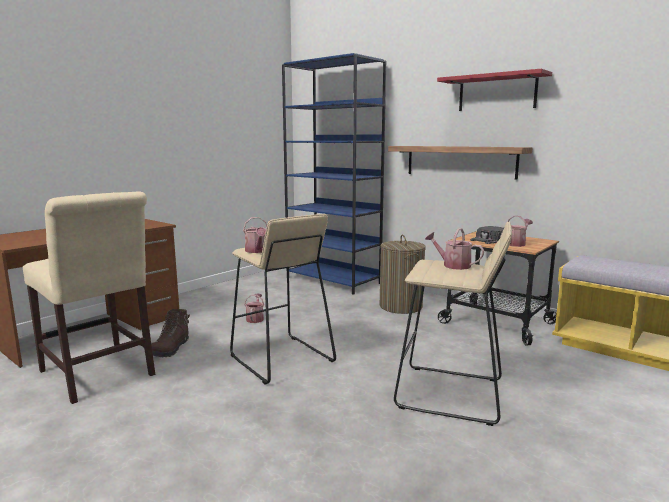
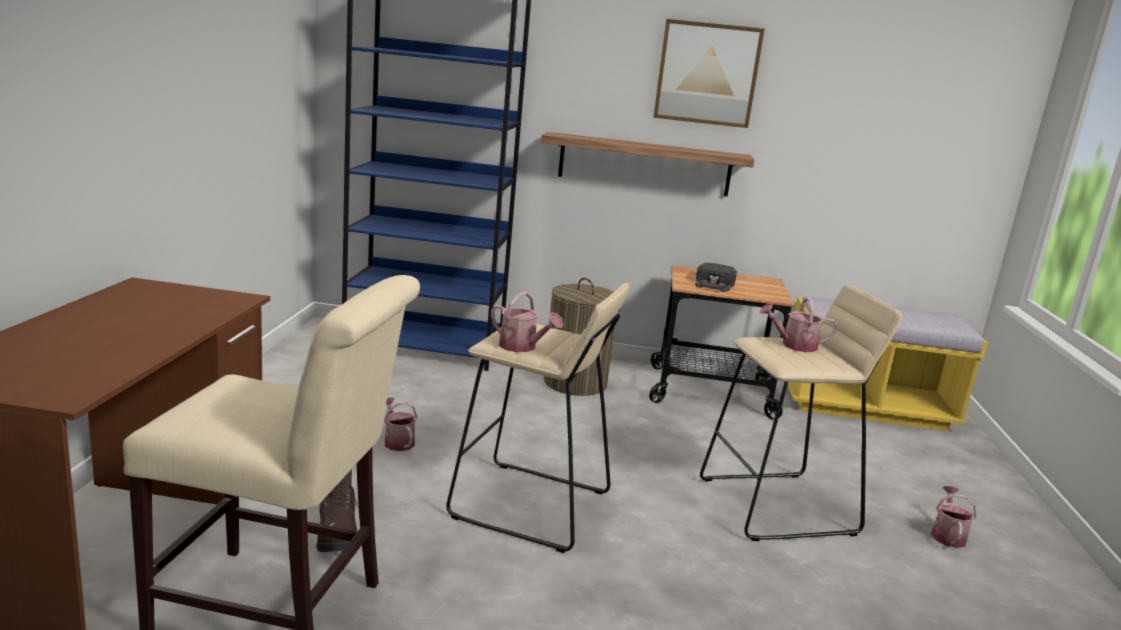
camera: 35 degrees left, 5 degrees up
(497, 93) = (707, 74): red shelf -> picture
(516, 244) = (752, 289): watering can -> watering can (947, 535)

